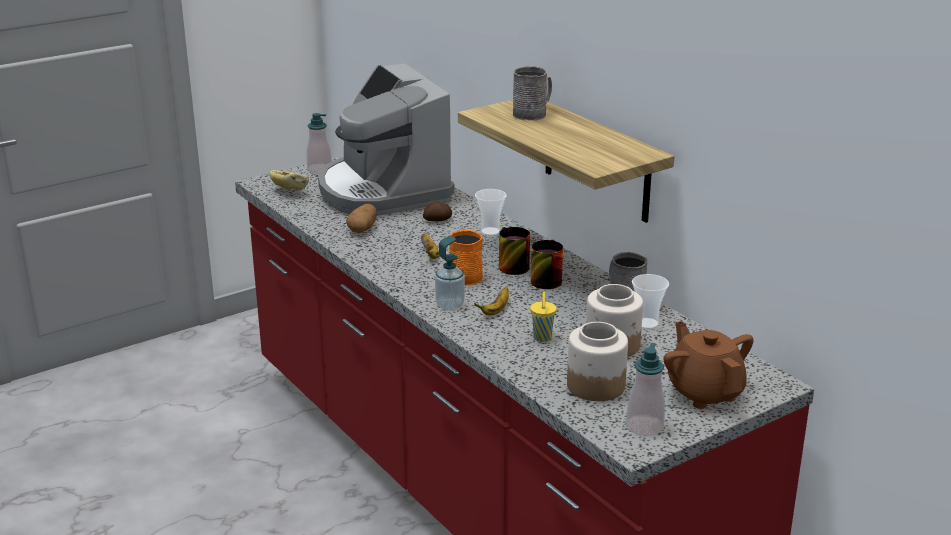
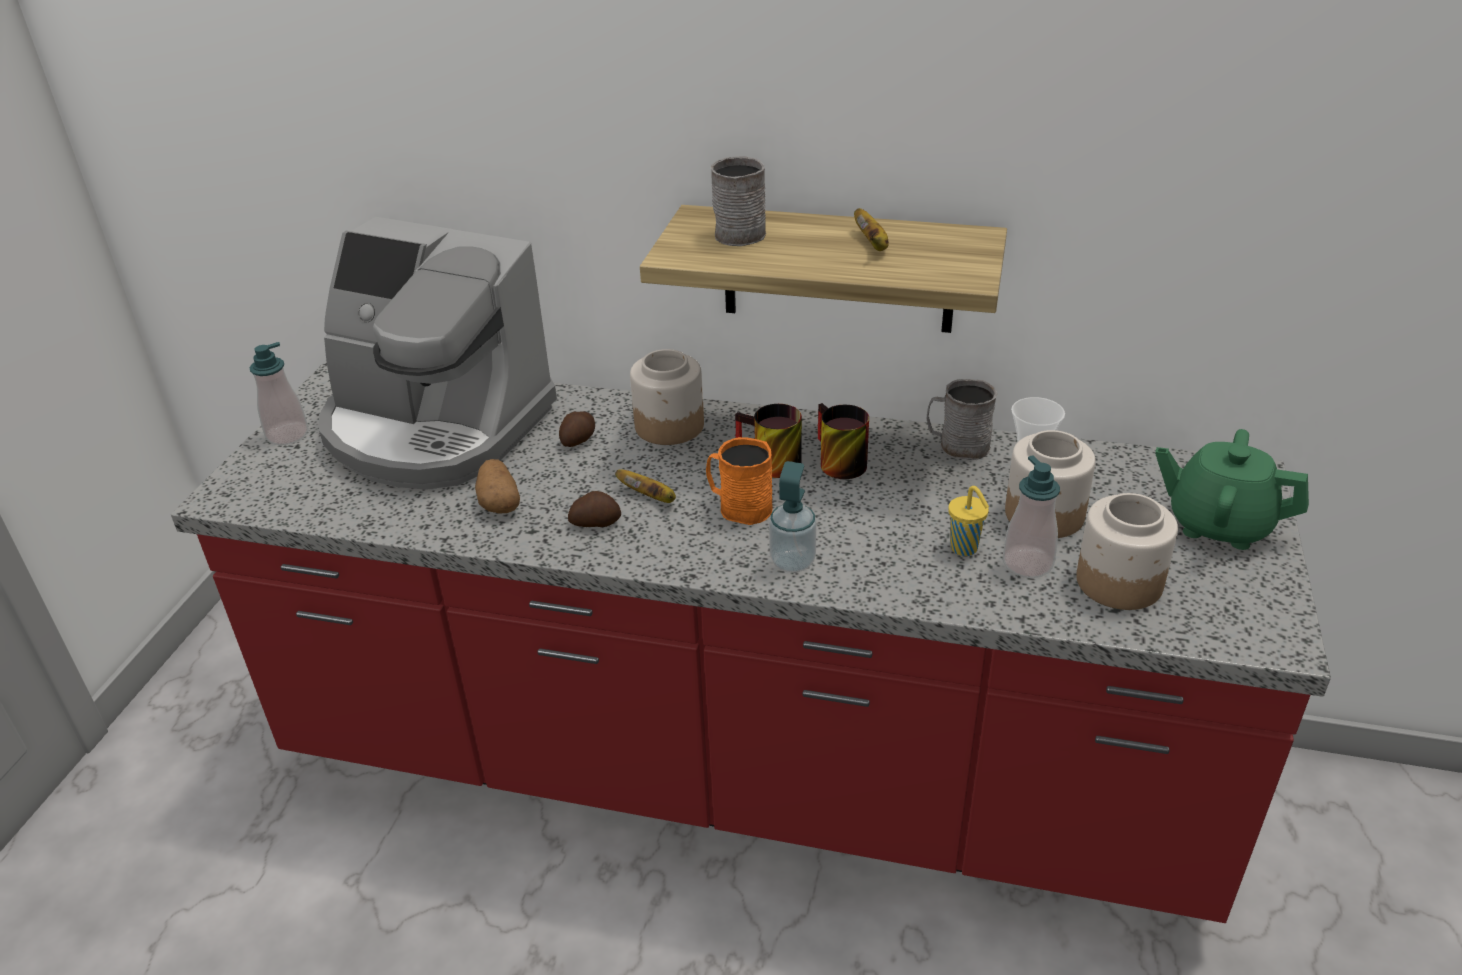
camera: 40 degrees left, 10 degrees up
(289, 192) = (295, 493): bread -> none
(390, 253) = (595, 522): none -> potato
(490, 232) = (670, 426): cup -> jar
(495, 310) = (855, 538): banana -> banana (872, 244)
(644, 427) = (1246, 608): soap dispenser -> soap dispenser (1027, 563)
(704, 392) = (1218, 524): brown teapot -> green teapot

